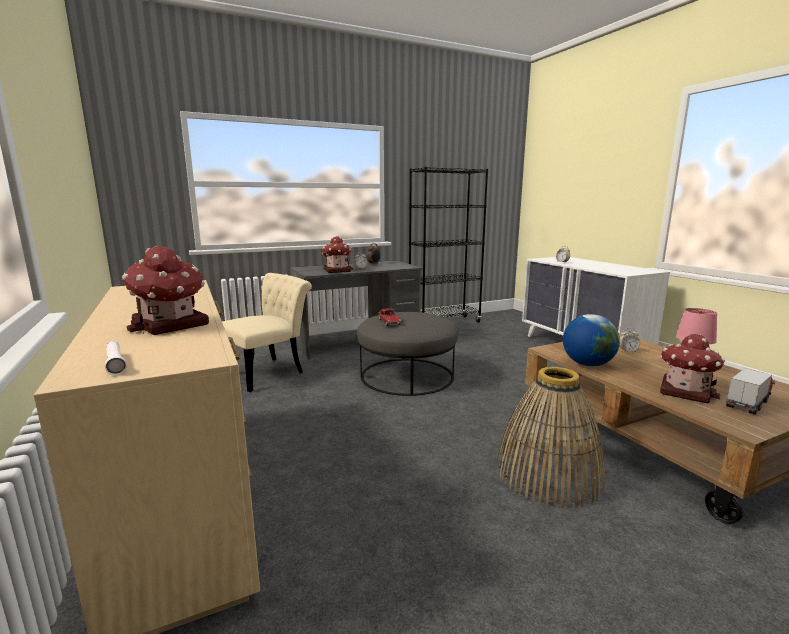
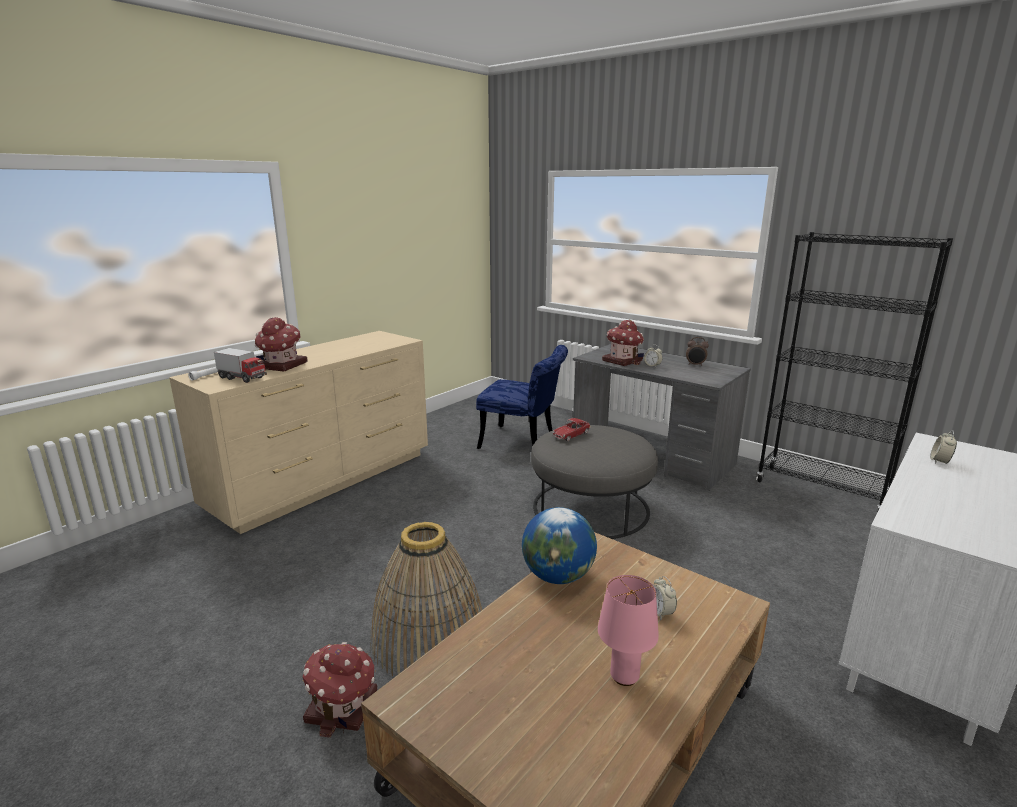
camera: 65 degrees right, 5 degrees up
(269, 372) = (523, 442): beige chair -> blue chair
(685, 391) = (512, 660): toy house -> toy house (343, 707)
(747, 404) = (497, 721): toy truck -> toy truck (242, 378)

